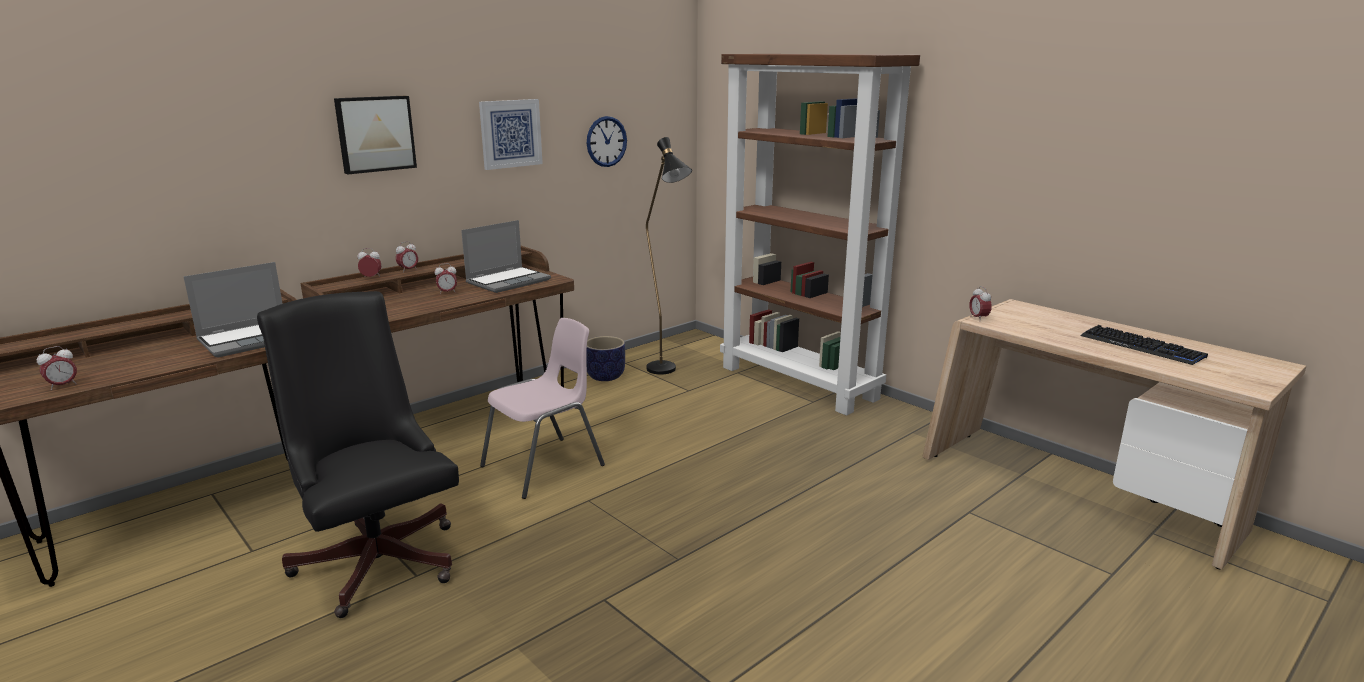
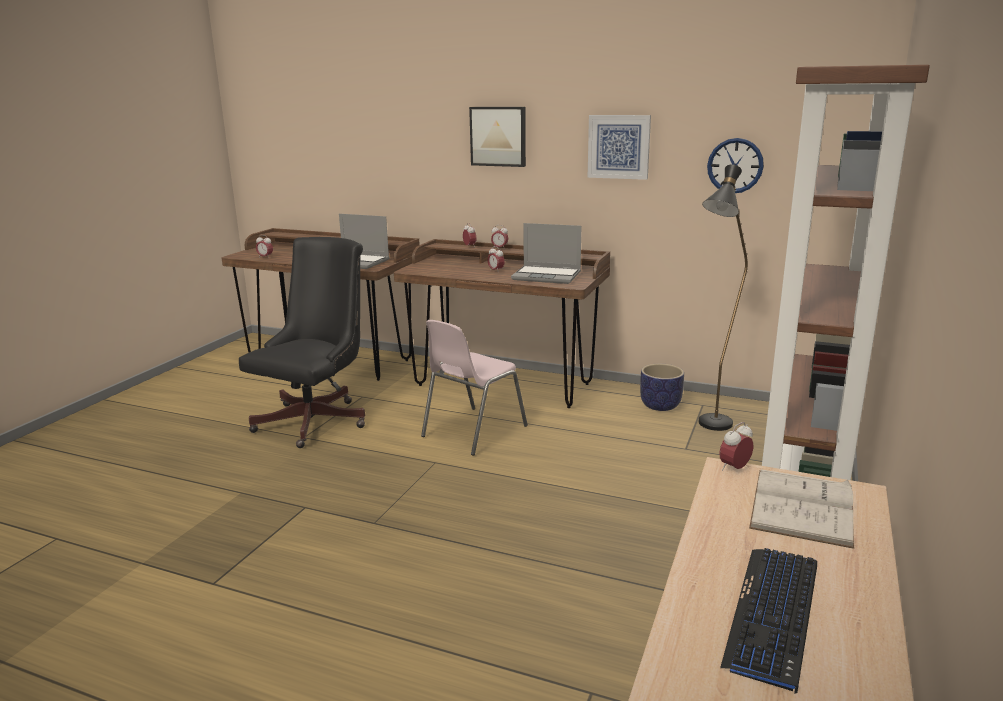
camera: 65 degrees right, 0 degrees up
(545, 466) = (472, 431): pink chair -> pink chair turned 105 degrees clockwise
(1031, 317) = (802, 506): none -> white book

